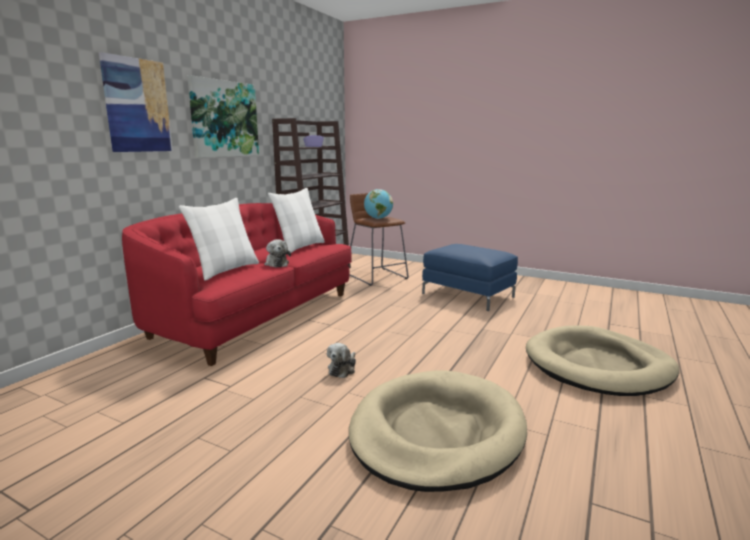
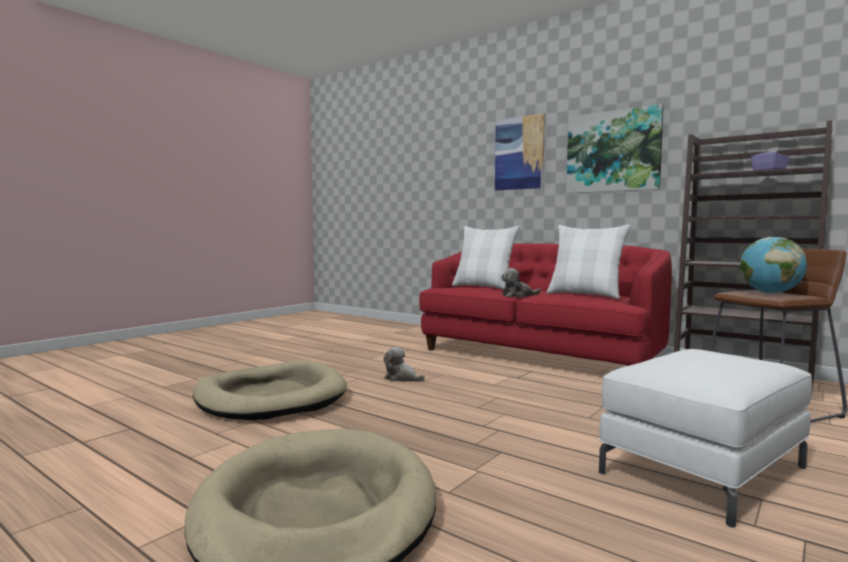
camera: 100 degrees right, 10 degrees down
(467, 295) = (703, 470): blue ottoman -> white ottoman

